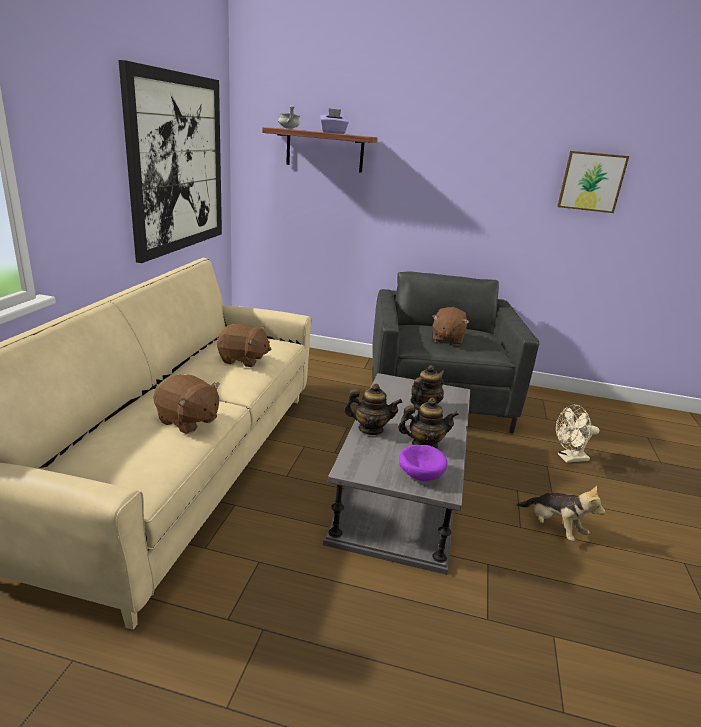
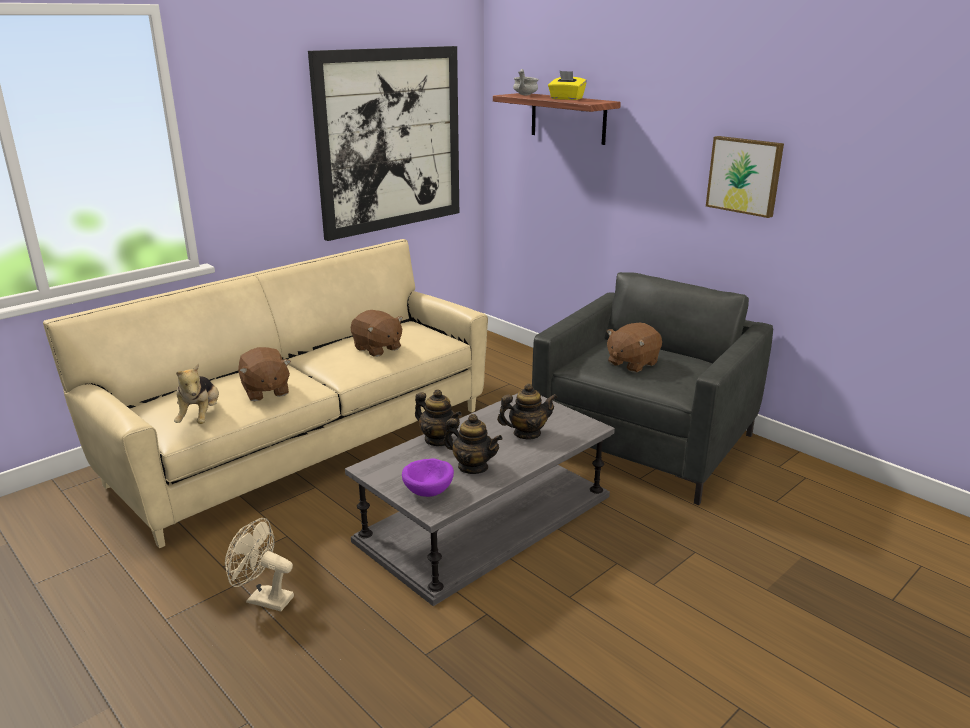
camera: 35 degrees right, 0 degrees up
(333, 133) = (566, 99): purple tissue box -> yellow tissue box
(553, 527) = (610, 611): plush toy -> plush toy (200, 417)
(569, 458) = (741, 553): beige fan -> beige fan (263, 599)
(591, 181) = (886, 162): picture -> picture (745, 175)

